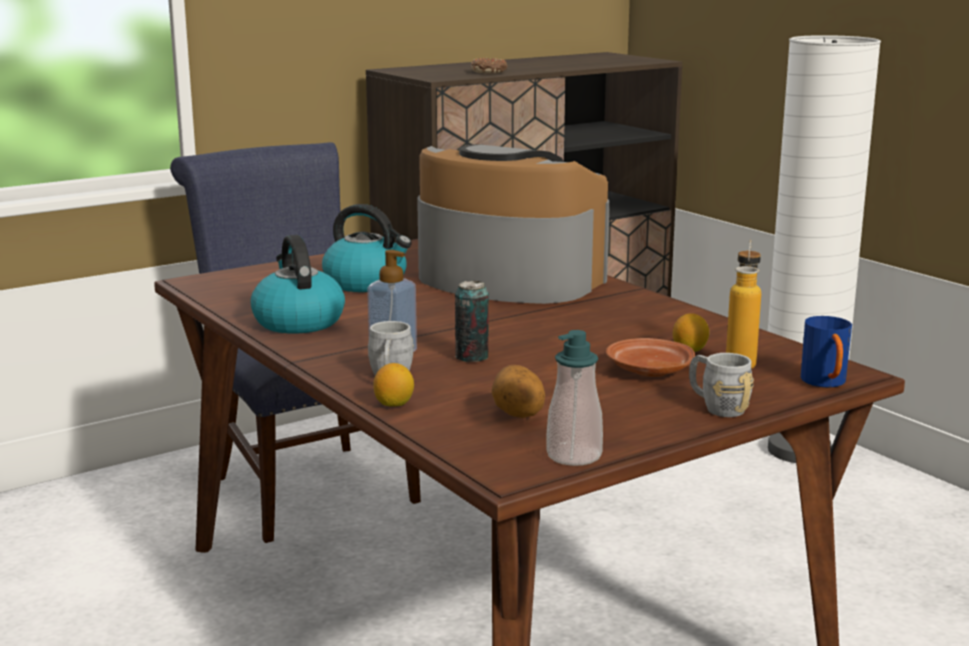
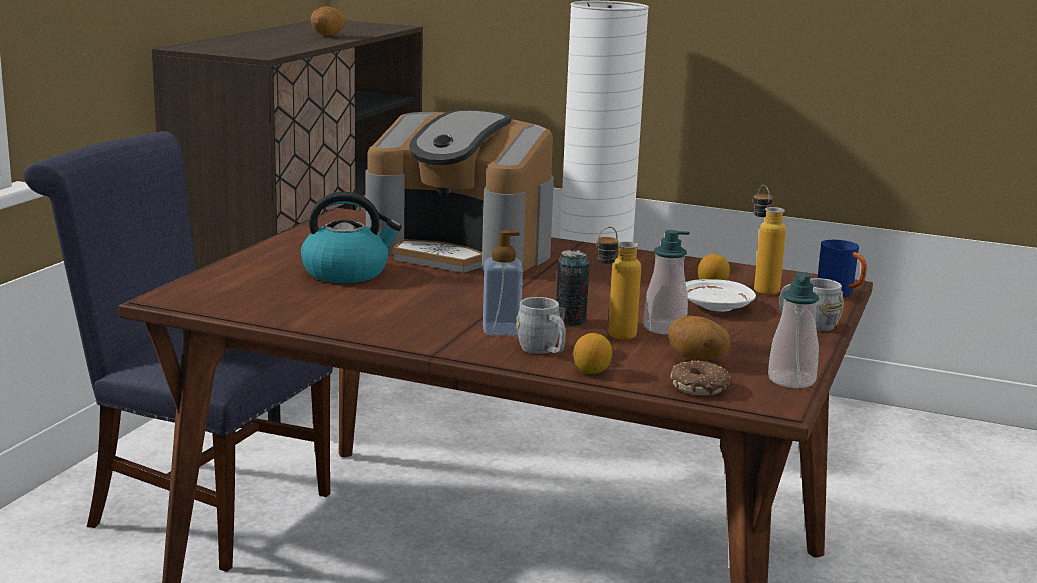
camera: 35 degrees left, 0 degrees up
(297, 321) = (359, 318): kettle -> none
(480, 379) = (612, 338): none -> bottle
(489, 72) = (290, 46): donut -> donut (700, 387)
(507, 279) = (462, 250): coffee machine -> coffee machine turned 150 degrees counterclockwise
(550, 380) = (664, 328): none -> soap dispenser
(555, 65) = (327, 35): none -> potato
(649, 370) = (715, 307): brown plate -> white plate

